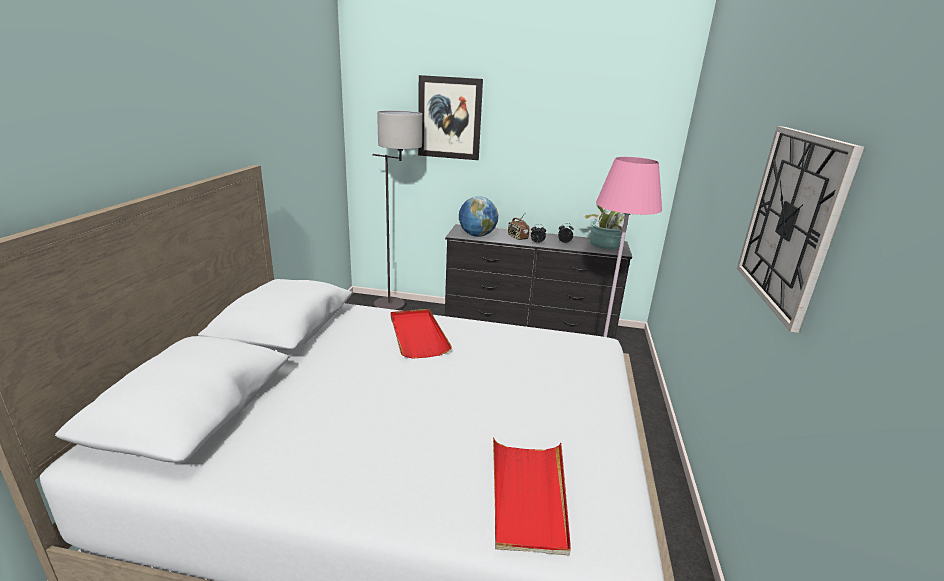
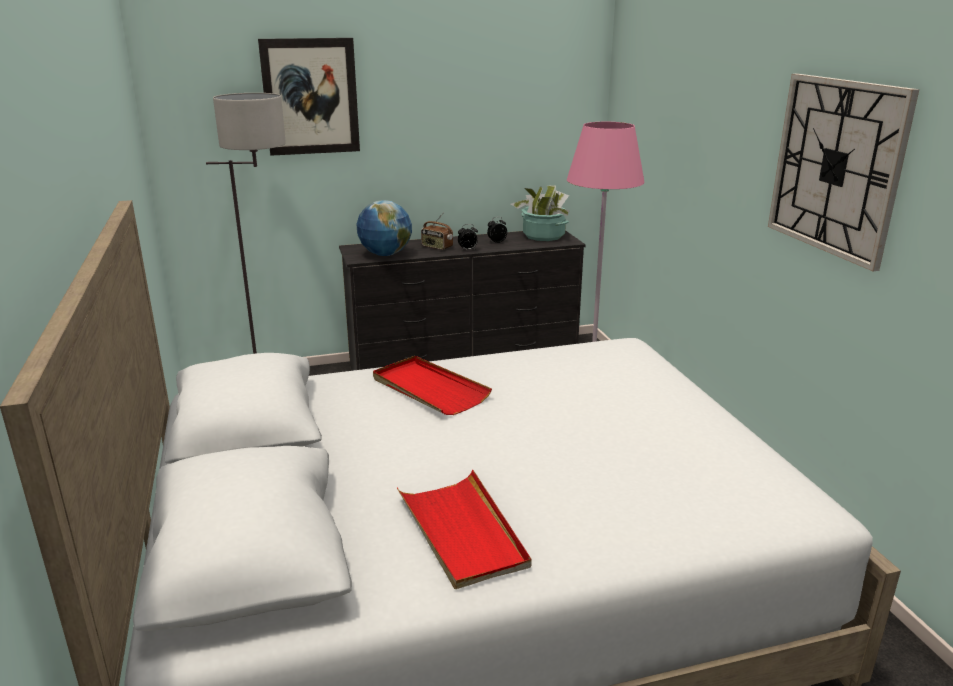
camera: 25 degrees left, 0 degrees up
(528, 496) = (707, 500): red tray -> red tray (462, 532)

